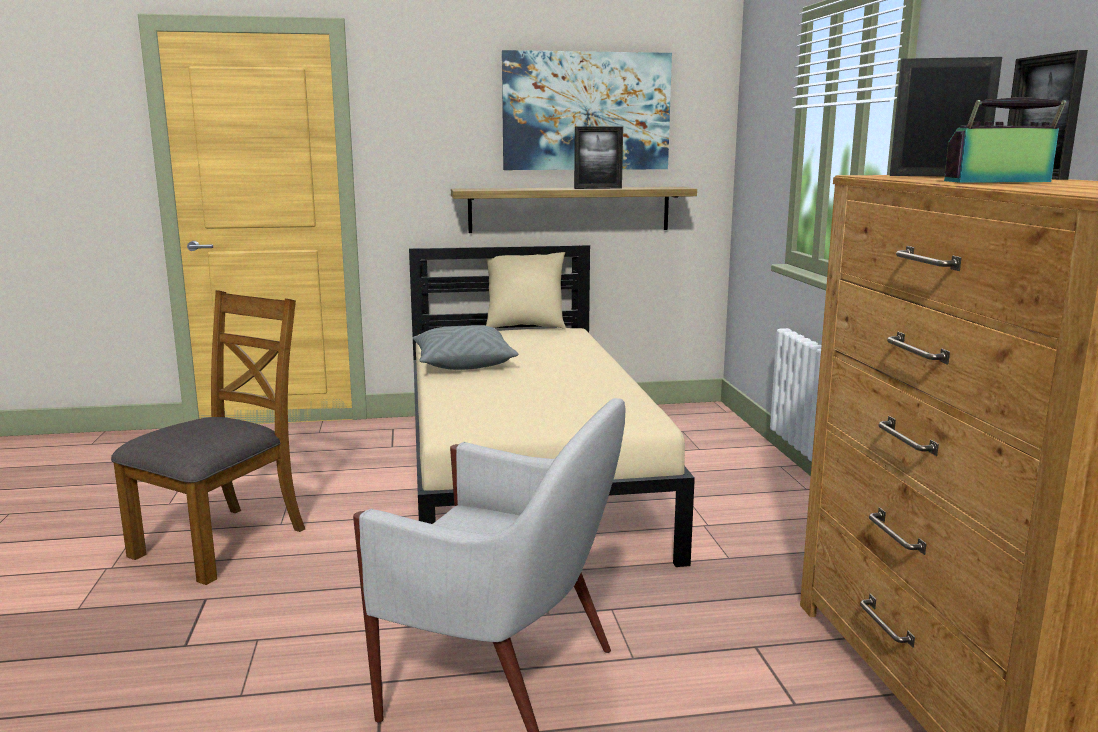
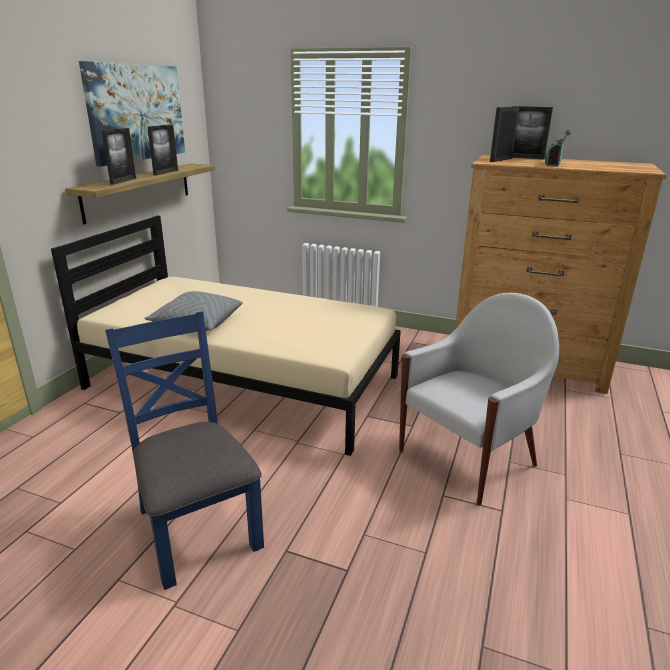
camera: 60 degrees left, 10 degrees up
(222, 542) = (197, 527): brown chair -> blue chair
(518, 189) = (123, 181): none -> picture frame
(525, 327) = (141, 287): beige pillow -> none

